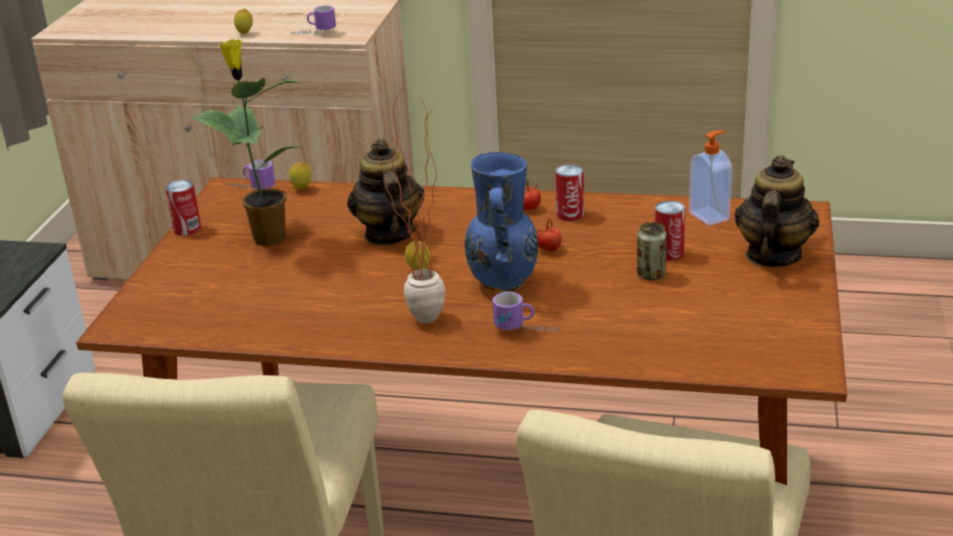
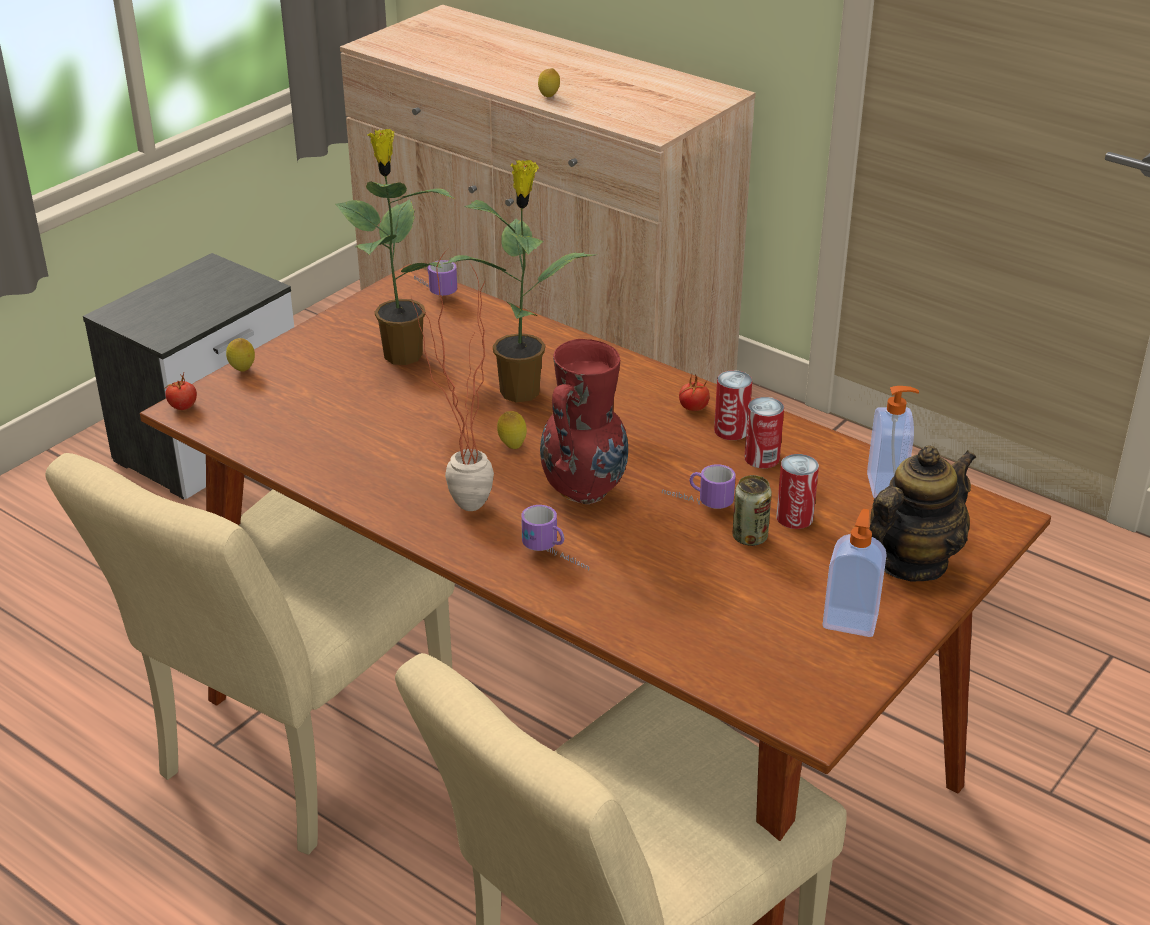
camera: 25 degrees right, 5 degrees up
(187, 229) = (335, 318): can -> can (762, 458)
(302, 189) = (482, 306): lemon -> lemon (242, 371)
(314, 34) = (619, 117): mug -> mug (696, 503)
(388, 233) = (521, 390): teapot -> potted plant
(503, 282) = (585, 490): blue vase -> red vase
(548, 249) = (668, 466): tomato -> tomato (183, 407)
(770, 302) = (850, 621): none -> soap dispenser

